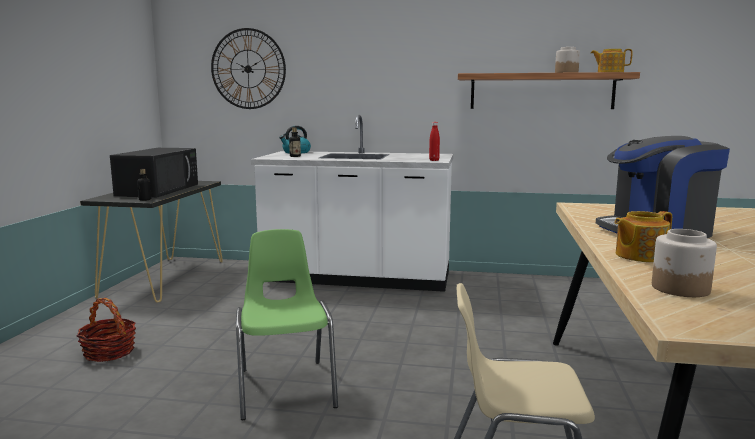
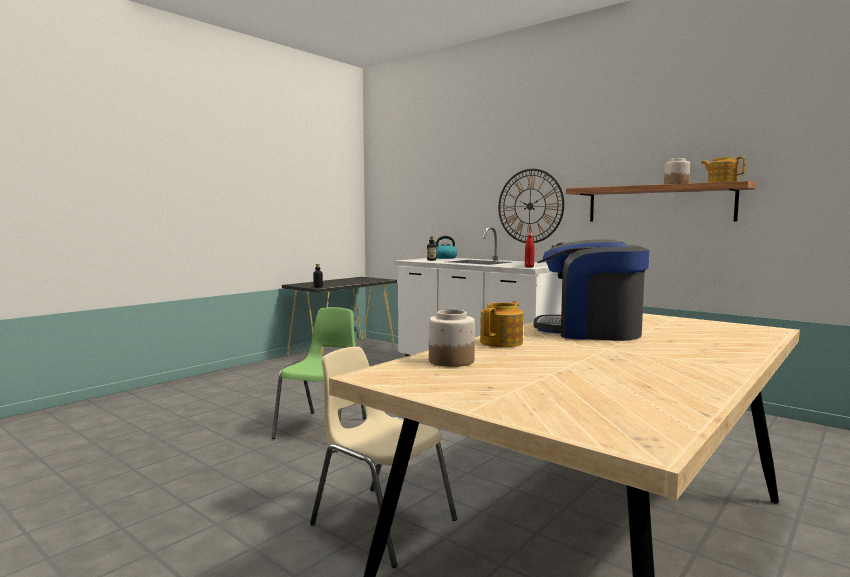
camera: 30 degrees right, 5 degrees down
(109, 352) = (254, 387): basket -> none
(159, 189) = (342, 282): black microwave -> none
(248, 69) = (420, 190): wall clock -> wall clock (530, 206)
(639, 256) = (502, 342): teapot -> teapot turned 120 degrees clockwise

